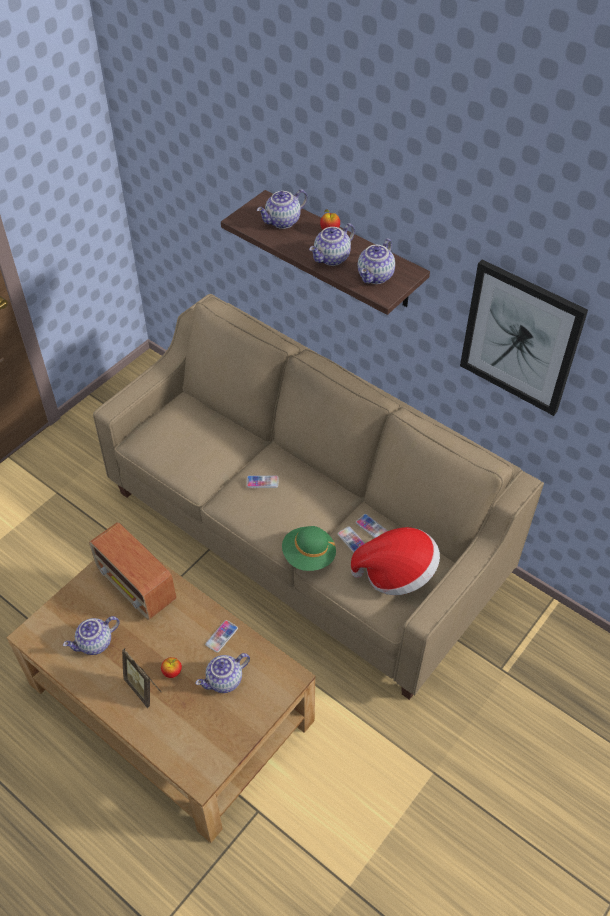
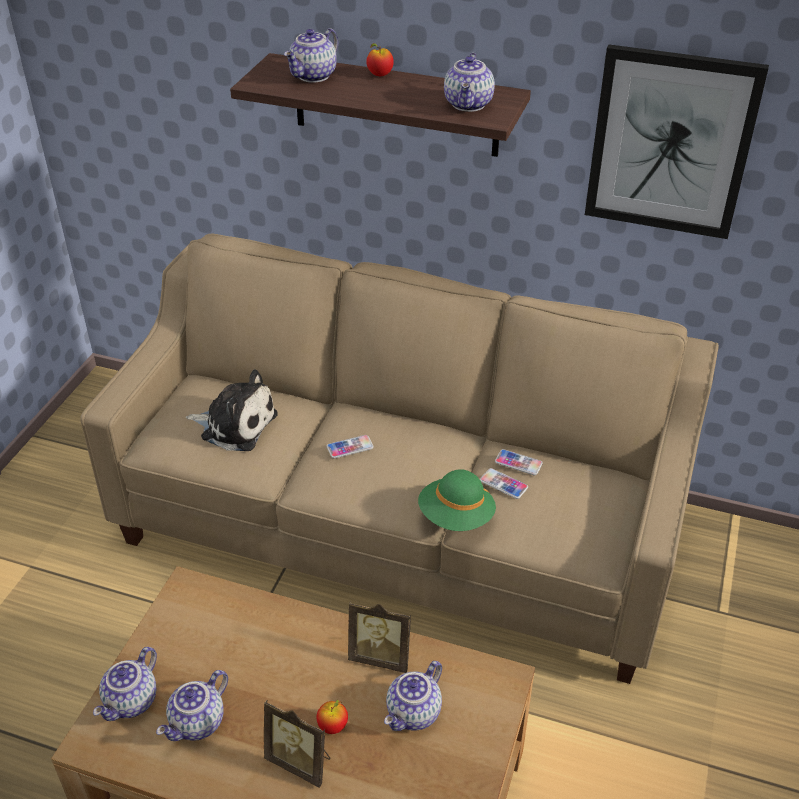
camera: 20 degrees left, 10 degrees down
(137, 587) = (228, 628): radio -> none
(195, 442) = (235, 425): none -> plush toy
(221, 636) = (381, 656): phone -> picture frame
(332, 258) = (401, 98): teapot -> teapot (132, 702)
(396, 573) = (579, 505): hat -> none

